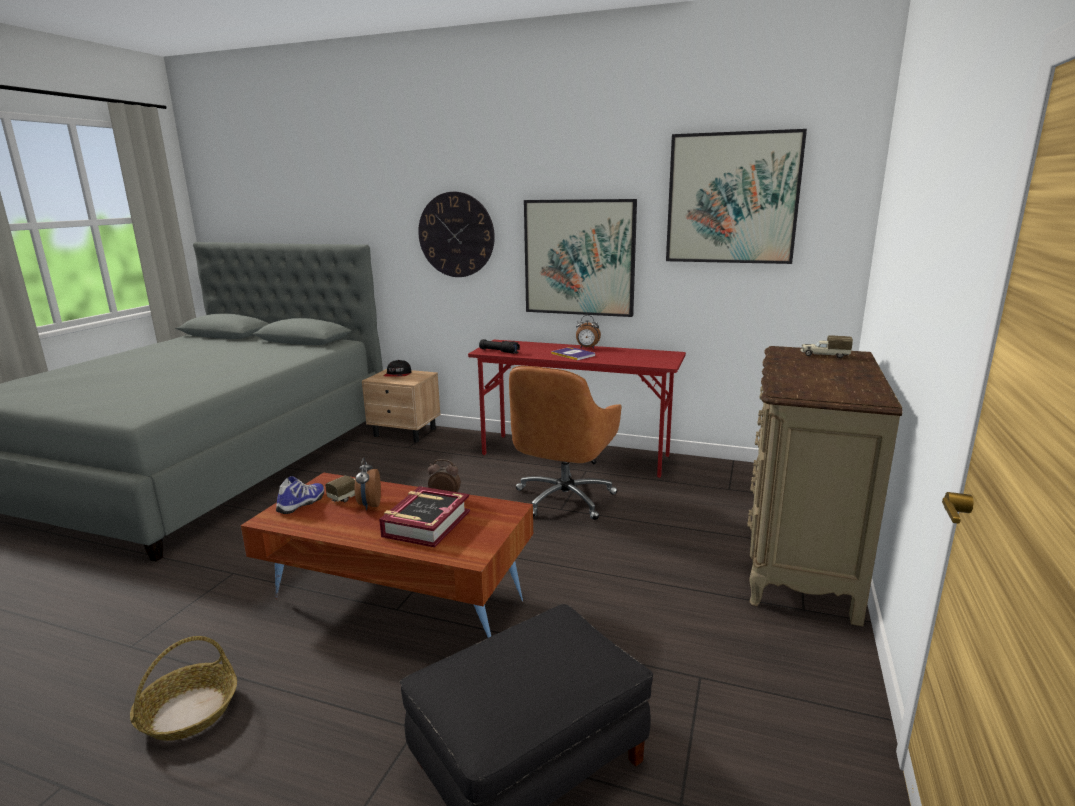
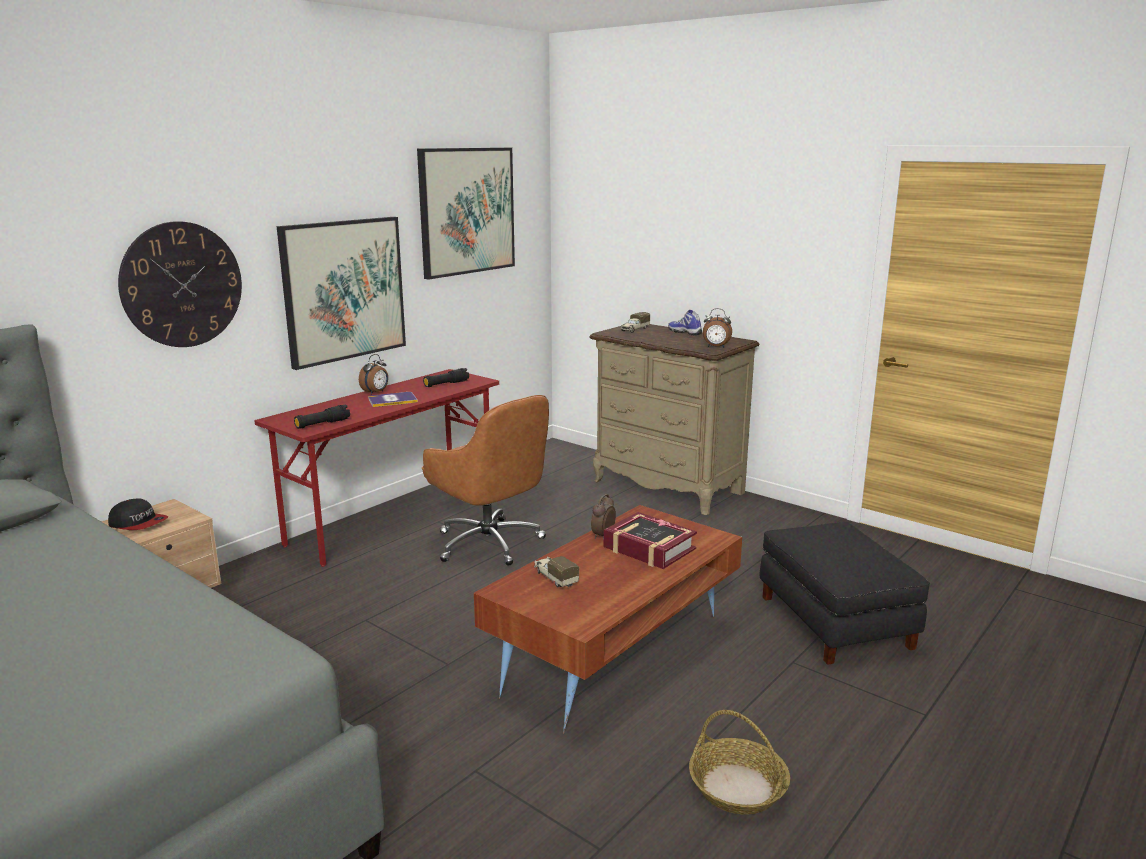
camera: 70 degrees left, 0 degrees up
(302, 504) = (557, 606): shoe -> shoe (685, 332)
(369, 505) = (589, 571): alarm clock -> alarm clock (716, 347)
(637, 358) = (446, 384): none -> black flashlight

